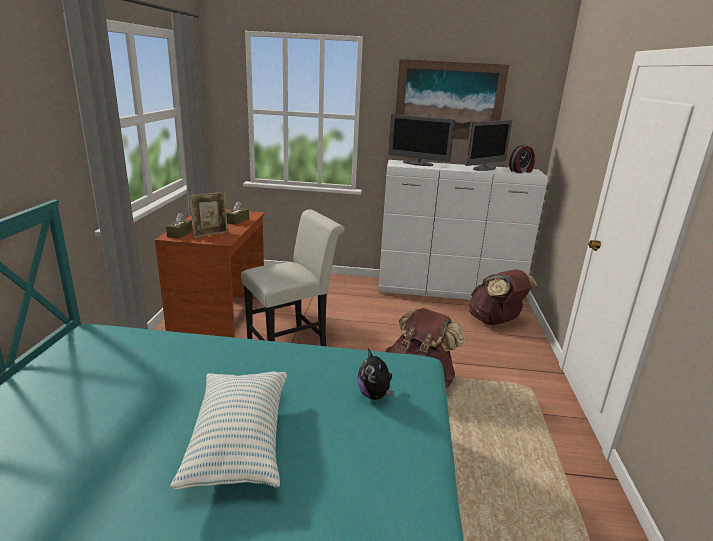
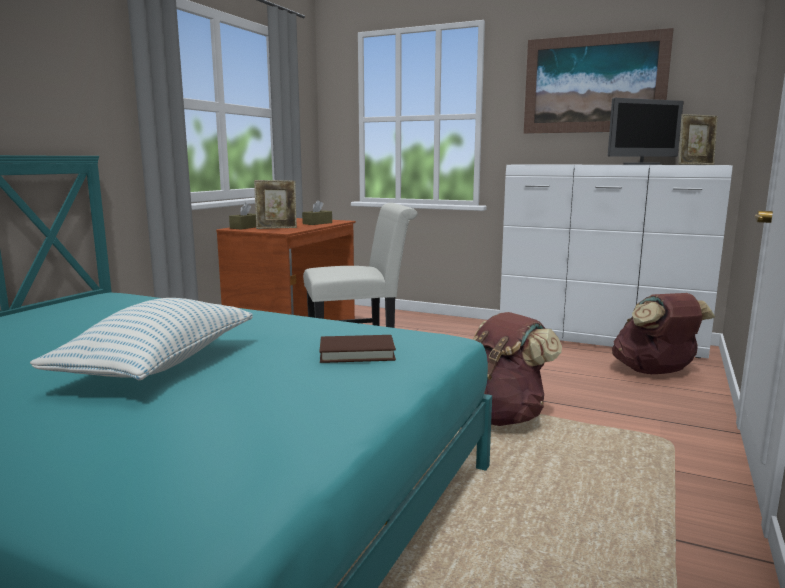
camera: 20 degrees right, 10 degrees down
(374, 395) = (357, 353): plush toy -> brown book
(418, 164) = (551, 164): monitor -> none
(521, 171) = (695, 164): alarm clock -> picture frame

